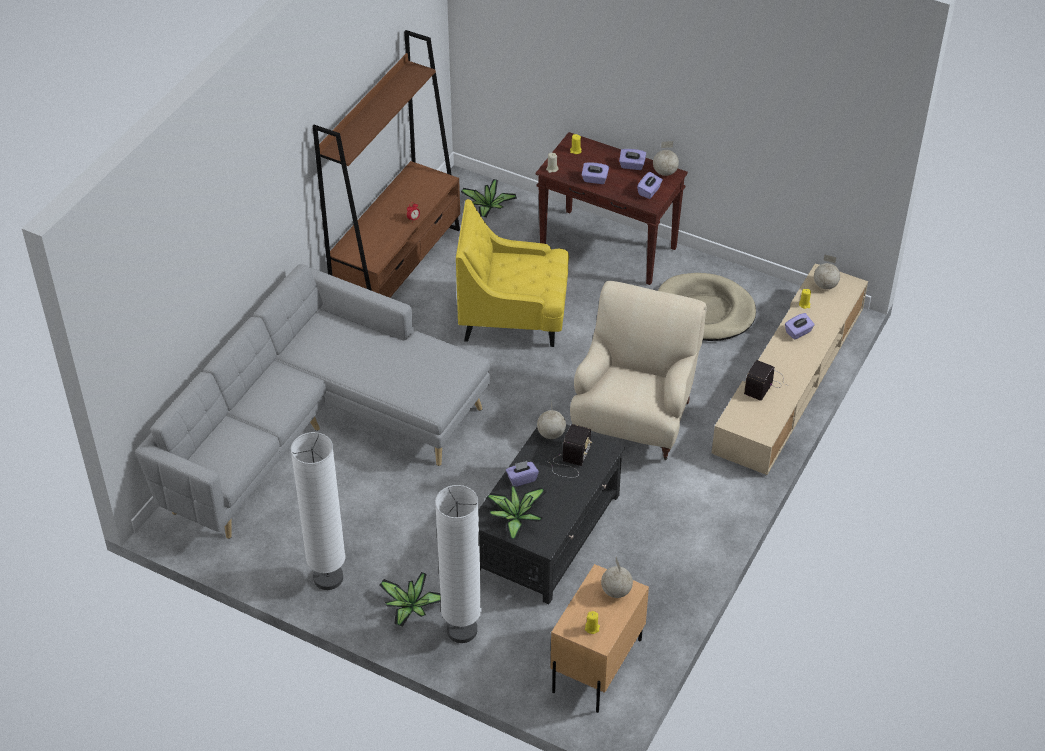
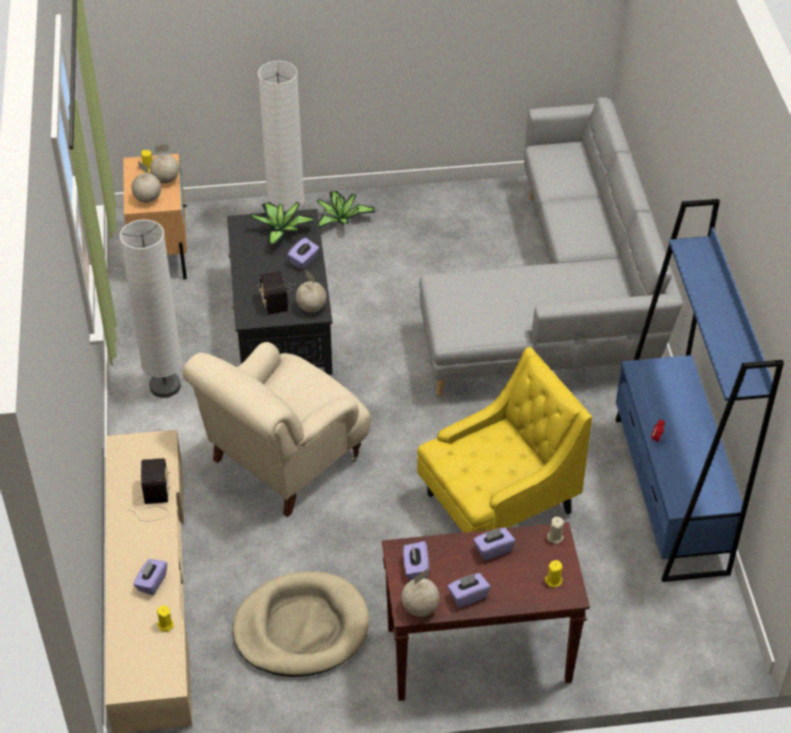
camera: 145 degrees right, 0 degrees up
(328, 578) = (424, 208): white floor lamp -> white floor lamp (165, 386)
(397, 269) = (670, 494): brown bookcase -> blue bookcase
(488, 207) = (663, 631): potted plant -> none
(635, 418) = (283, 461): beige armchair -> beige armchair turned 60 degrees clockwise
(825, 285) = (155, 667): globe -> globe (166, 180)

